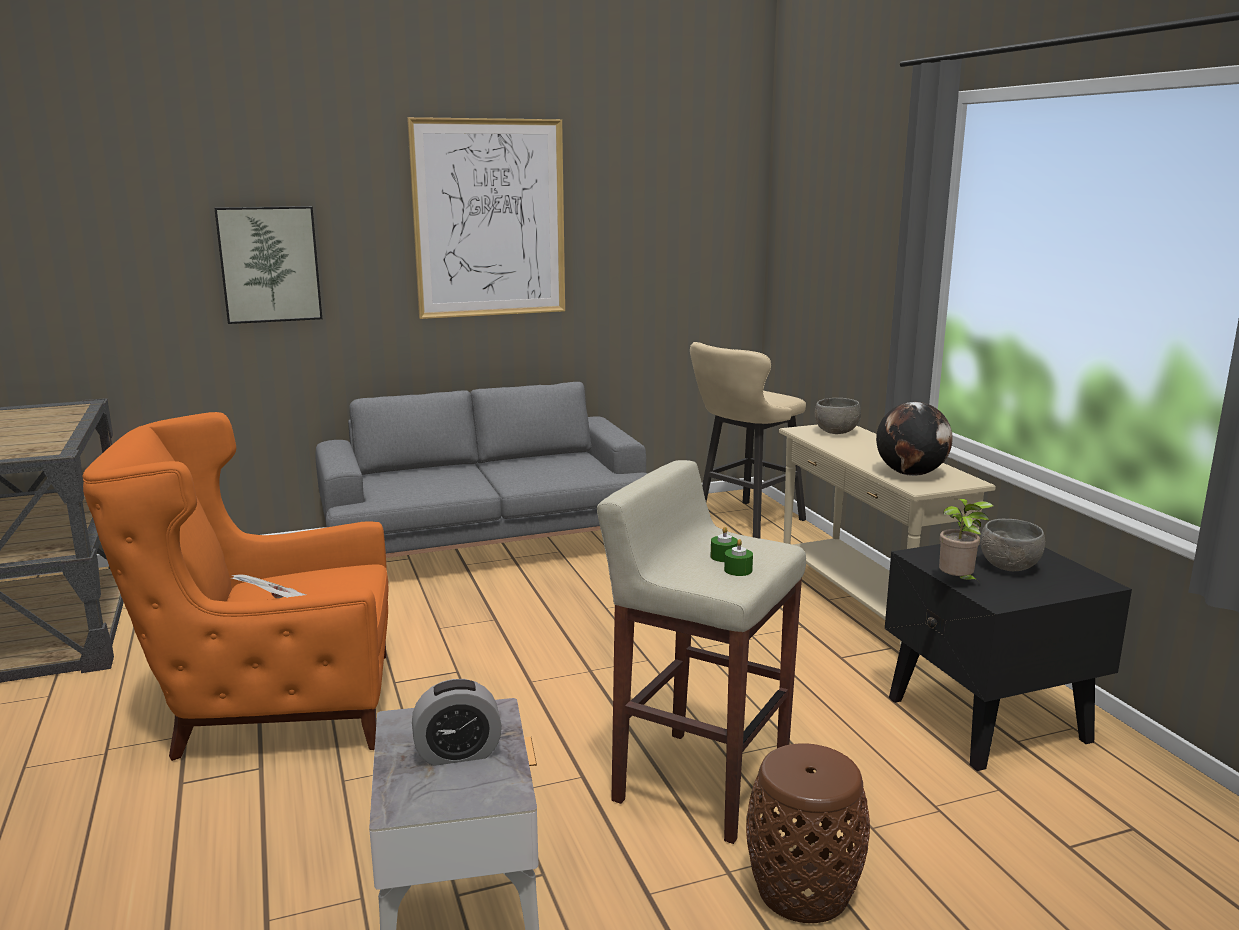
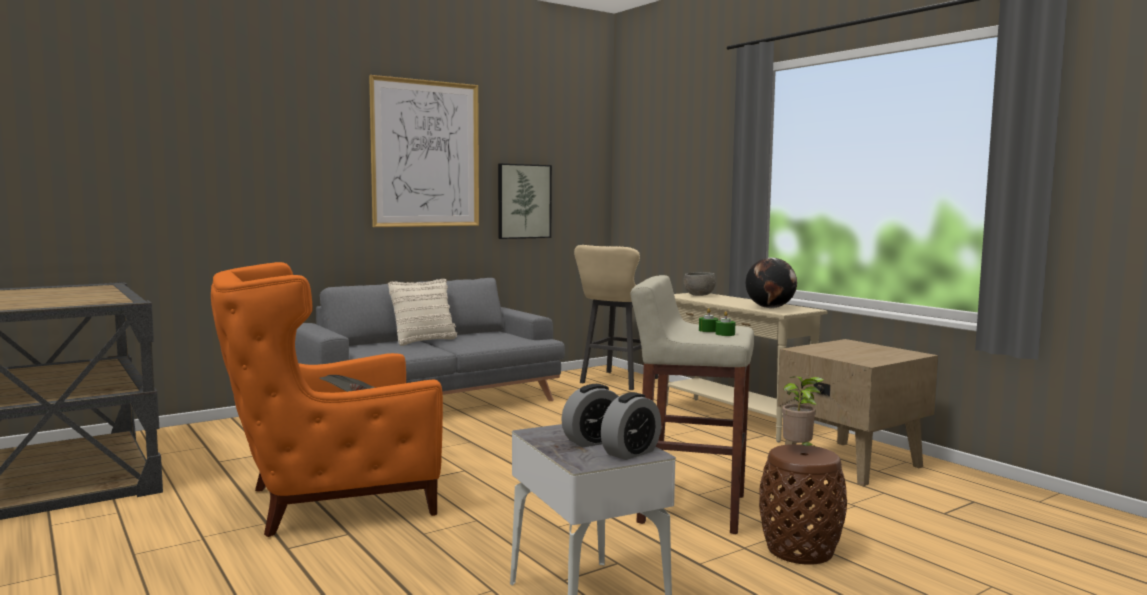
camera: 15 degrees left, 10 degrees down
(269, 264) = (260, 179): picture -> picture (524, 201)
(476, 469) = (423, 341): none -> beige pillow
(484, 789) = (631, 453): none -> alarm clock
(957, 583) = (835, 357): potted plant -> potted plant (799, 450)
(988, 720) = (853, 463): black nightstand -> beige nightstand
(1008, 567) = (858, 351): grey bowl -> none

